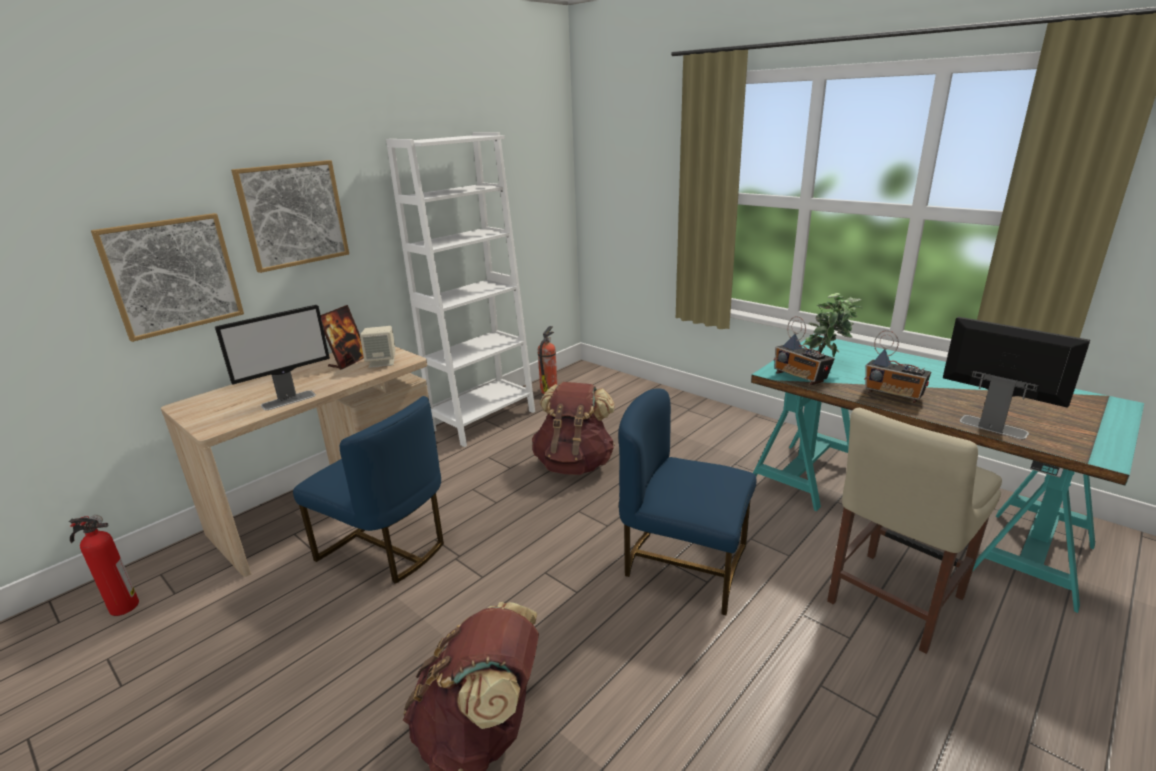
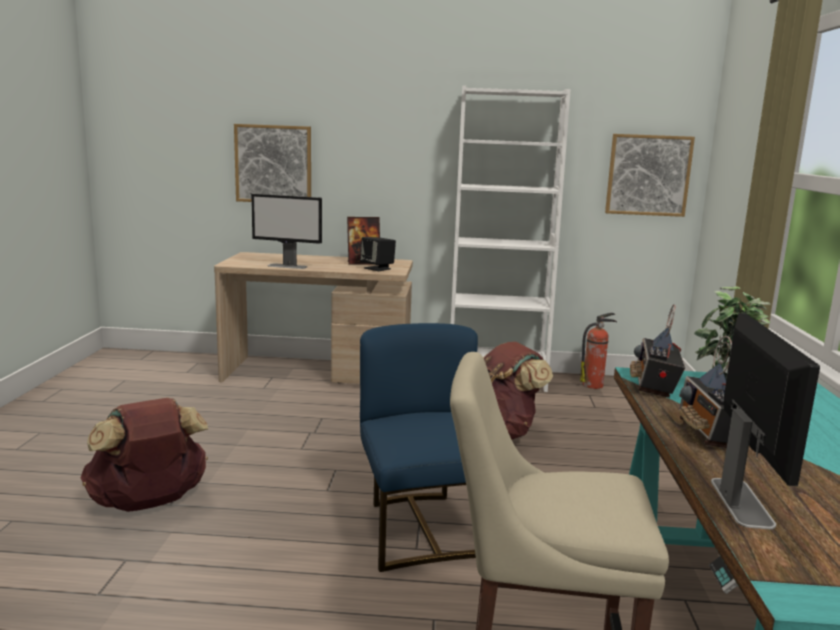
camera: 50 degrees right, 10 degrees down
(122, 606) = (164, 366): fire extinguisher -> none
(293, 215) = (368, 138): picture -> picture (648, 175)
(382, 362) = (378, 268): beige speaker -> black speaker
(385, 548) = (292, 407): blue chair -> none

